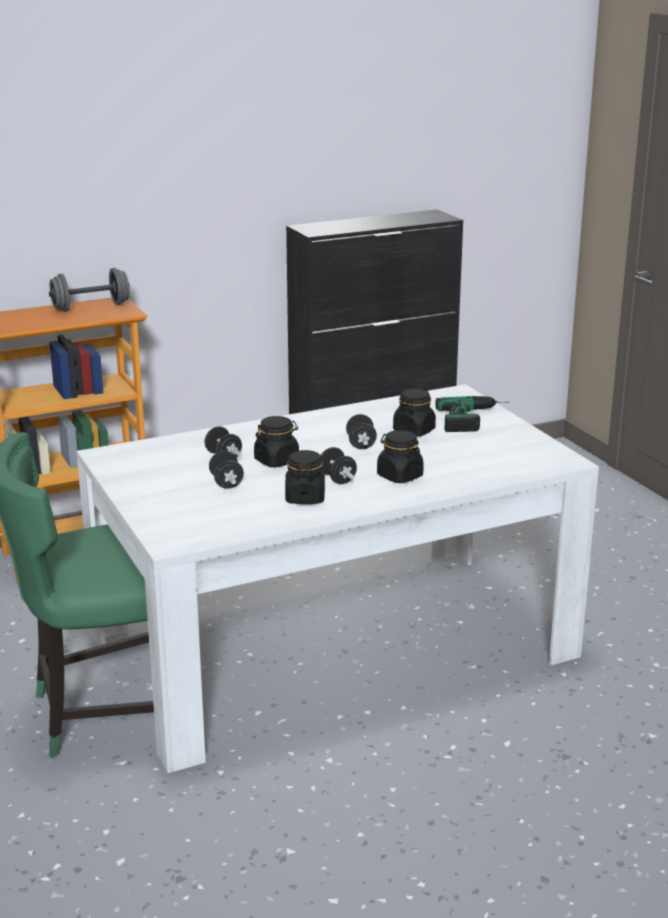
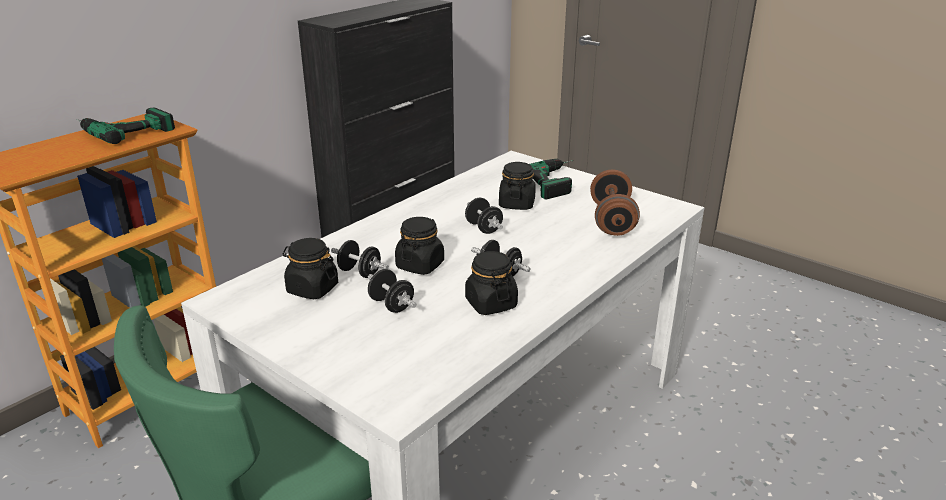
camera: 25 degrees left, 5 degrees up
(91, 307) = (122, 129): grey dumbbell -> power drill
(399, 476) = (554, 255): black jar -> black jar (312, 289)
(488, 460) = (612, 220): none -> brown dumbbell

